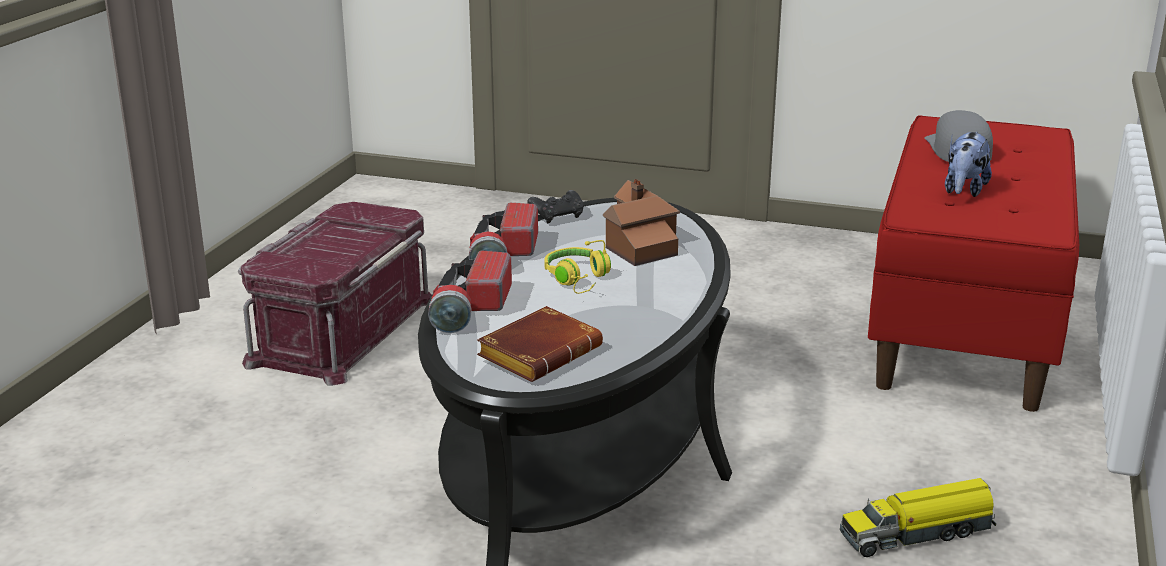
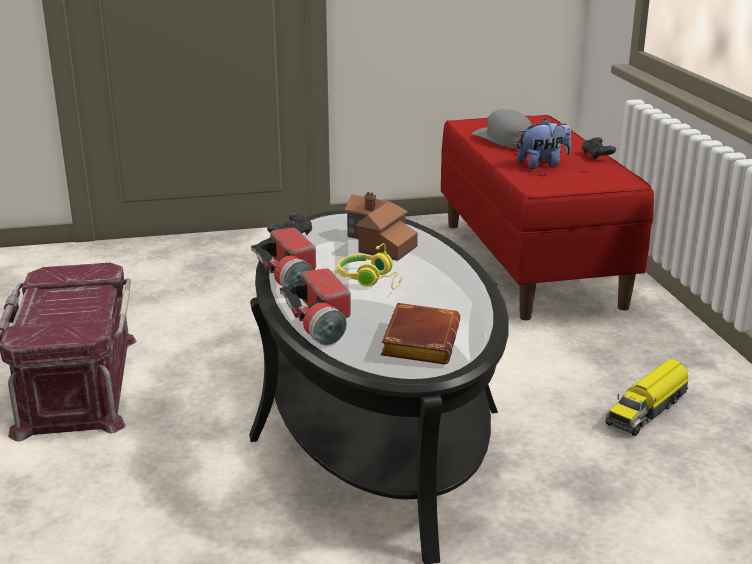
camera: 30 degrees left, 0 degrees up
(963, 191) = (543, 164): plush toy -> plush toy turned 105 degrees counterclockwise
(1054, 194) = (597, 156): none -> black game controller

